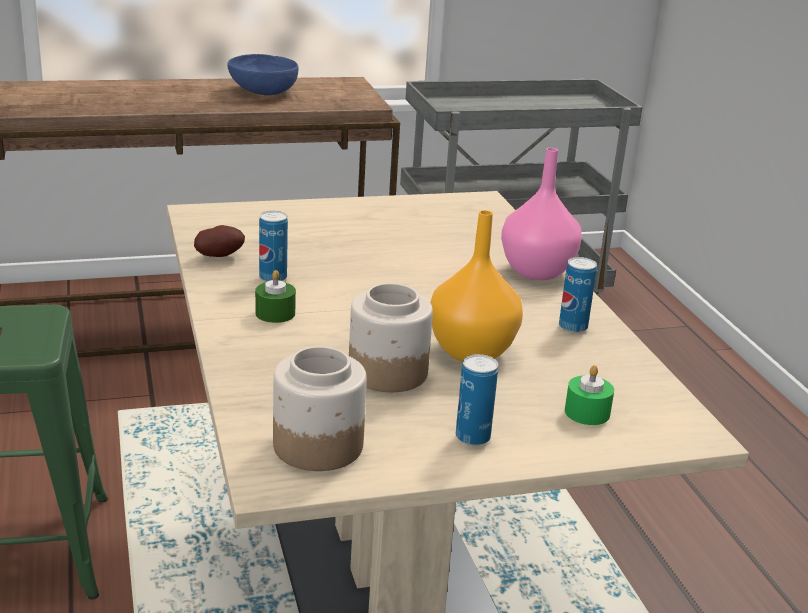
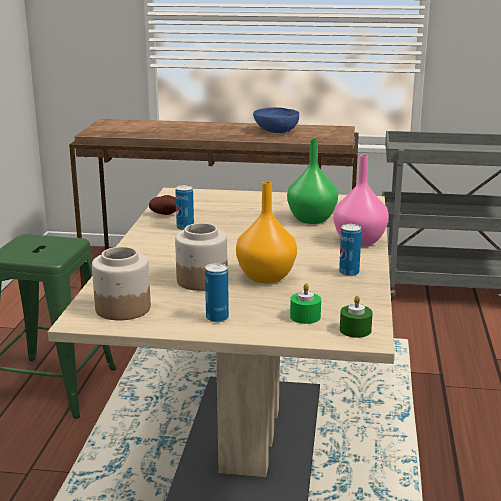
camera: 25 degrees right, 5 degrees down
(275, 313) = (167, 245): green candle -> green candle (355, 330)
(439, 241) = (311, 219): none -> green vase

